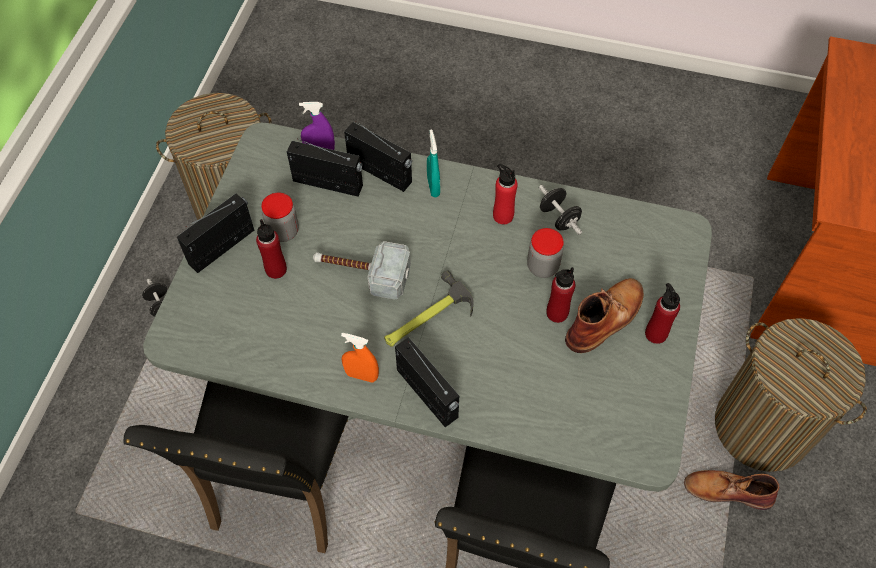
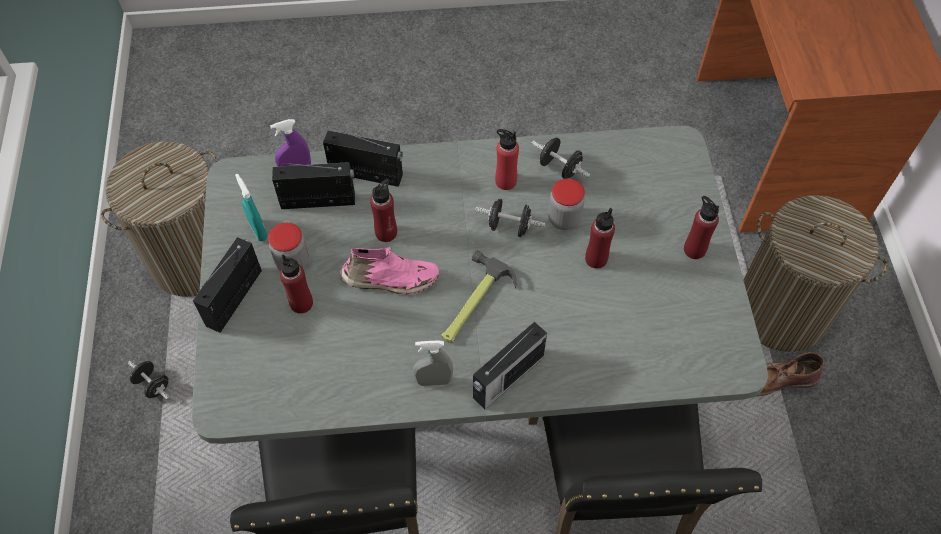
camera: 20 degrees left, 0 degrees up
(361, 273) = (390, 279): hammer -> pink shoe
(361, 375) = (434, 381): orange spray bottle -> grey spray bottle
(375, 230) = (386, 232): none -> red bottle
(427, 395) = (506, 378): radio -> radio turned 105 degrees clockwise
(433, 187) = (426, 173): turquoise spray bottle -> turquoise spray bottle (258, 230)
(488, 258) = (509, 226): none -> black dumbbell
(606, 317) = (643, 249): brown boot -> none

